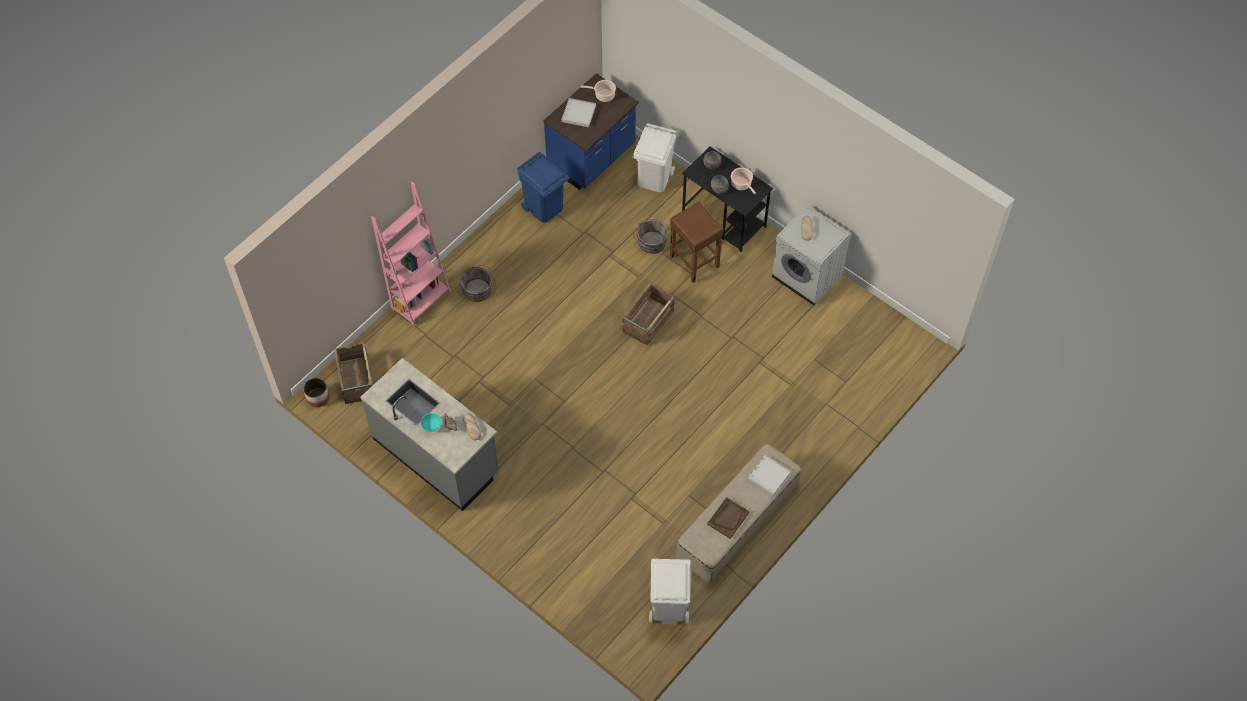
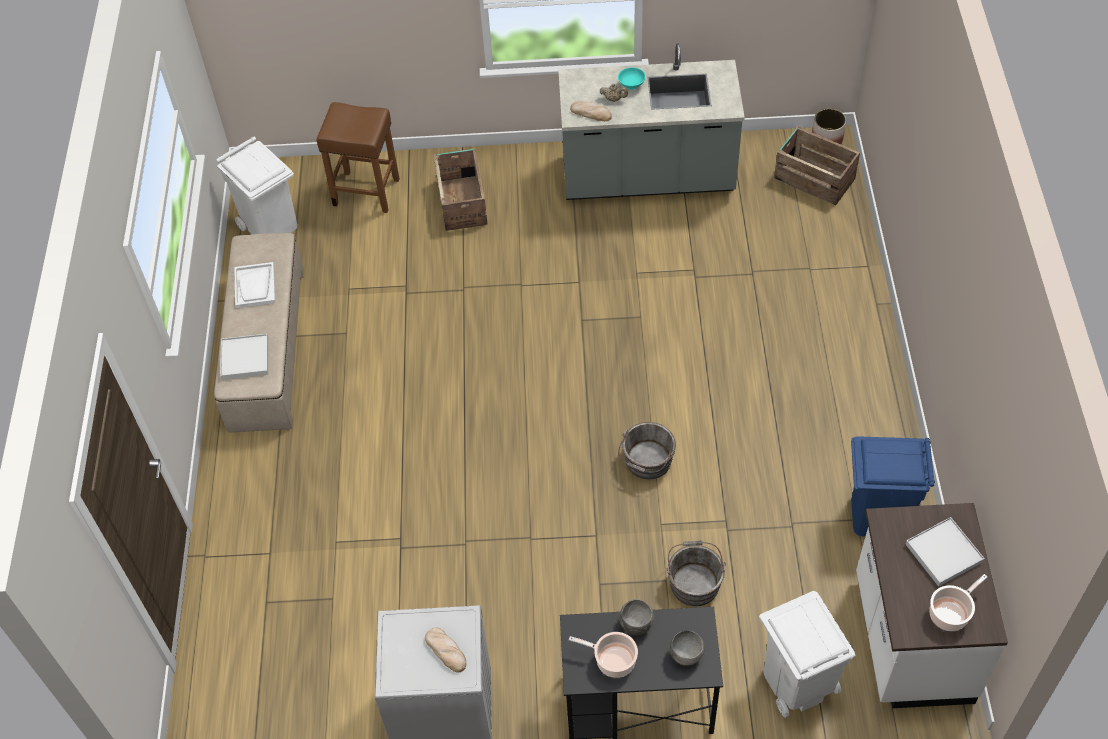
camera: 140 degrees right, 5 degrees down
(421, 300) = (863, 296): pink bookcase -> none
(479, 289) = (819, 357): grey bucket -> grey bucket (647, 462)
(592, 158) = (910, 639): blue counter -> white counter
(647, 322) = (587, 477): crate -> crate (462, 201)
(693, 261) = (614, 603): brown stool -> brown stool (367, 192)
(728, 518) = (255, 286): brown tray -> white tray

